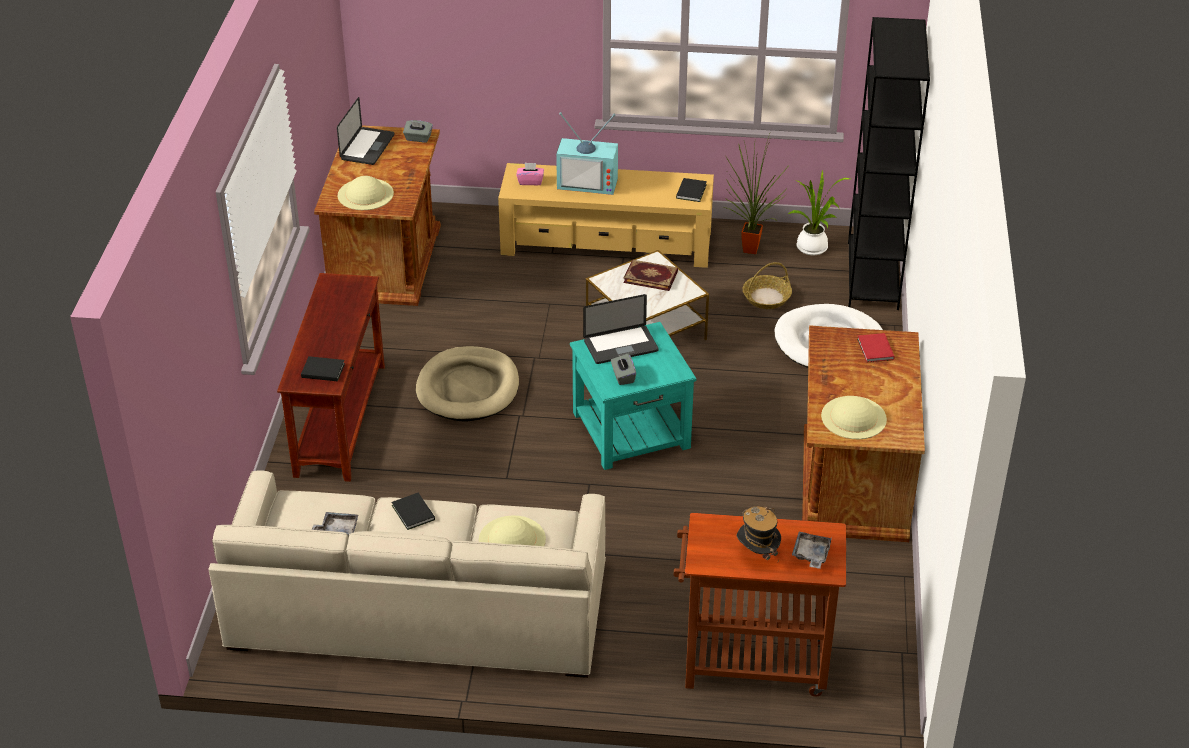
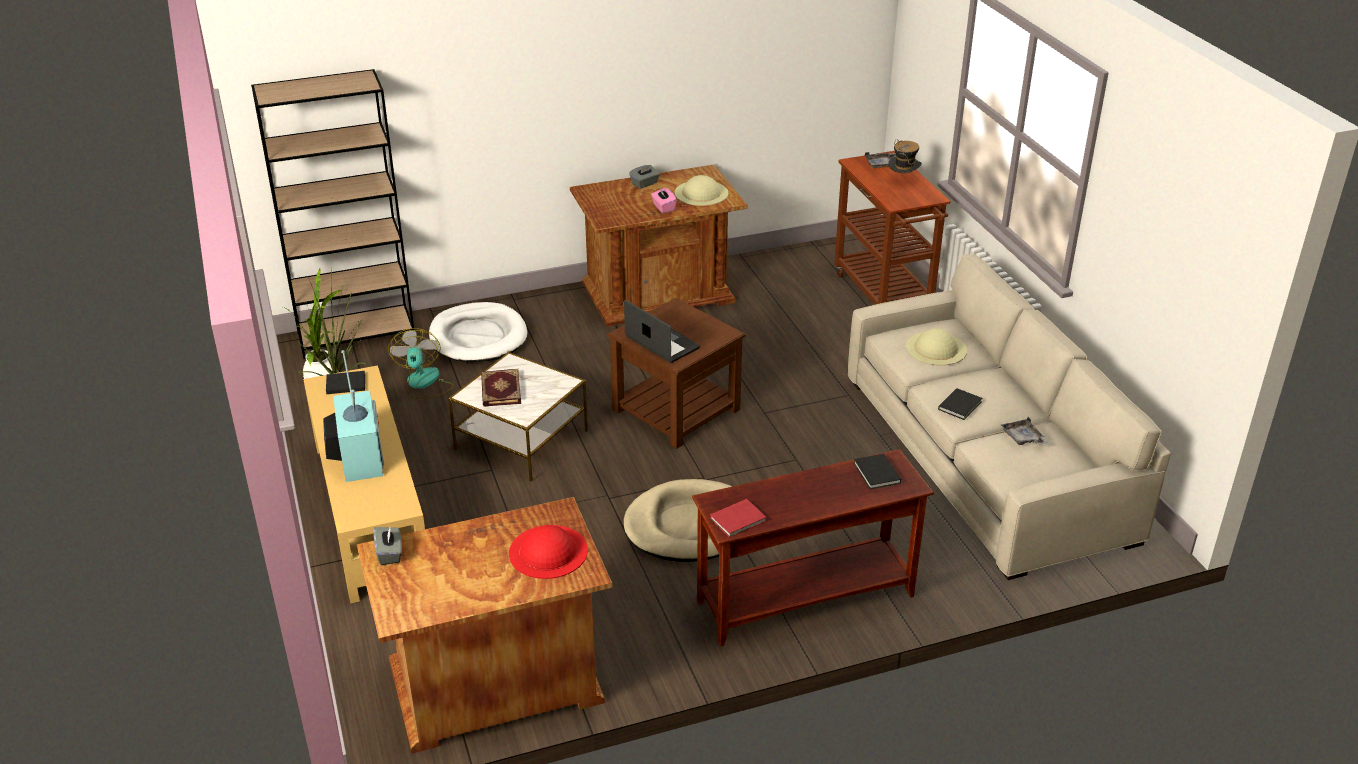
camera: 115 degrees left, 5 degrees down
(365, 194) = (548, 551): beige hat -> red hat
(367, 147) = (433, 592): laptop -> none
(530, 181) = (375, 500): pink tissue box -> pink tissue box (663, 207)
(623, 376) = (705, 331): grey tissue box -> grey tissue box (644, 184)
(631, 430) = (676, 409): turquoise side table -> brown side table
(766, 297) = (423, 384): basket -> fan
(873, 276) = (357, 335): black bookcase -> beige bookcase
(875, 350) = (609, 198): red book -> red book (739, 520)

